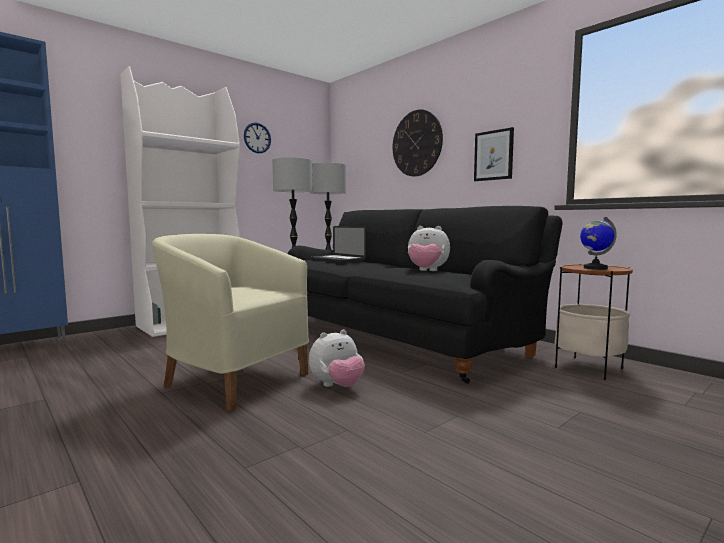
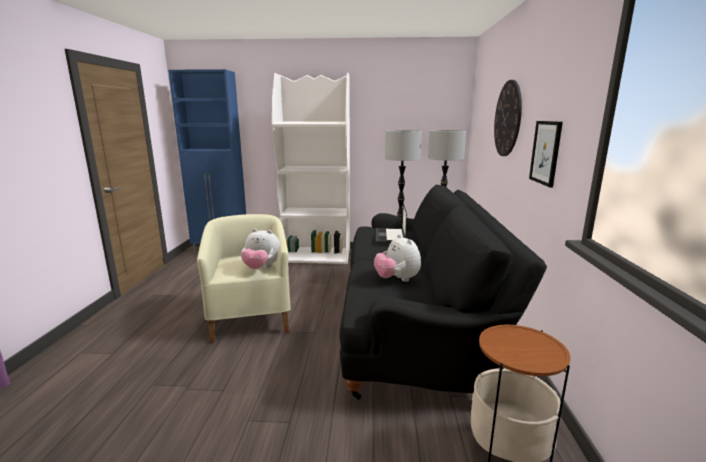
camera: 45 degrees right, 10 degrees up
(257, 138) = (389, 107): wall clock -> none
(337, 386) = (282, 352): plush toy -> plush toy (261, 268)
(595, 268) = (510, 348): globe -> none

